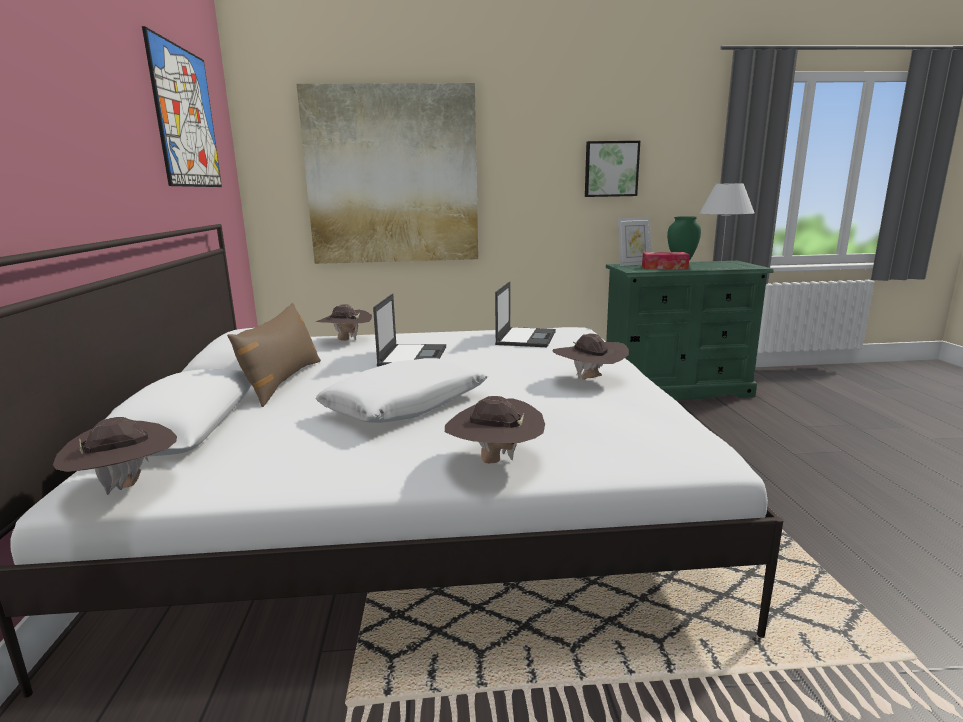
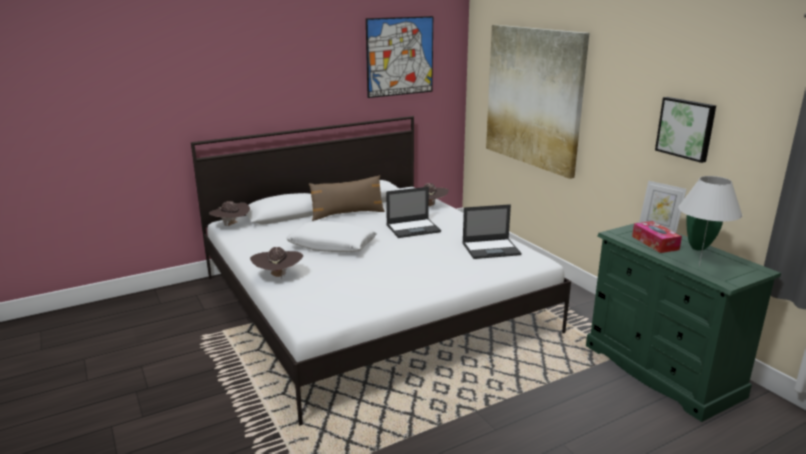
camera: 65 degrees right, 5 degrees up
(589, 380) = (408, 281): brown hat -> none

